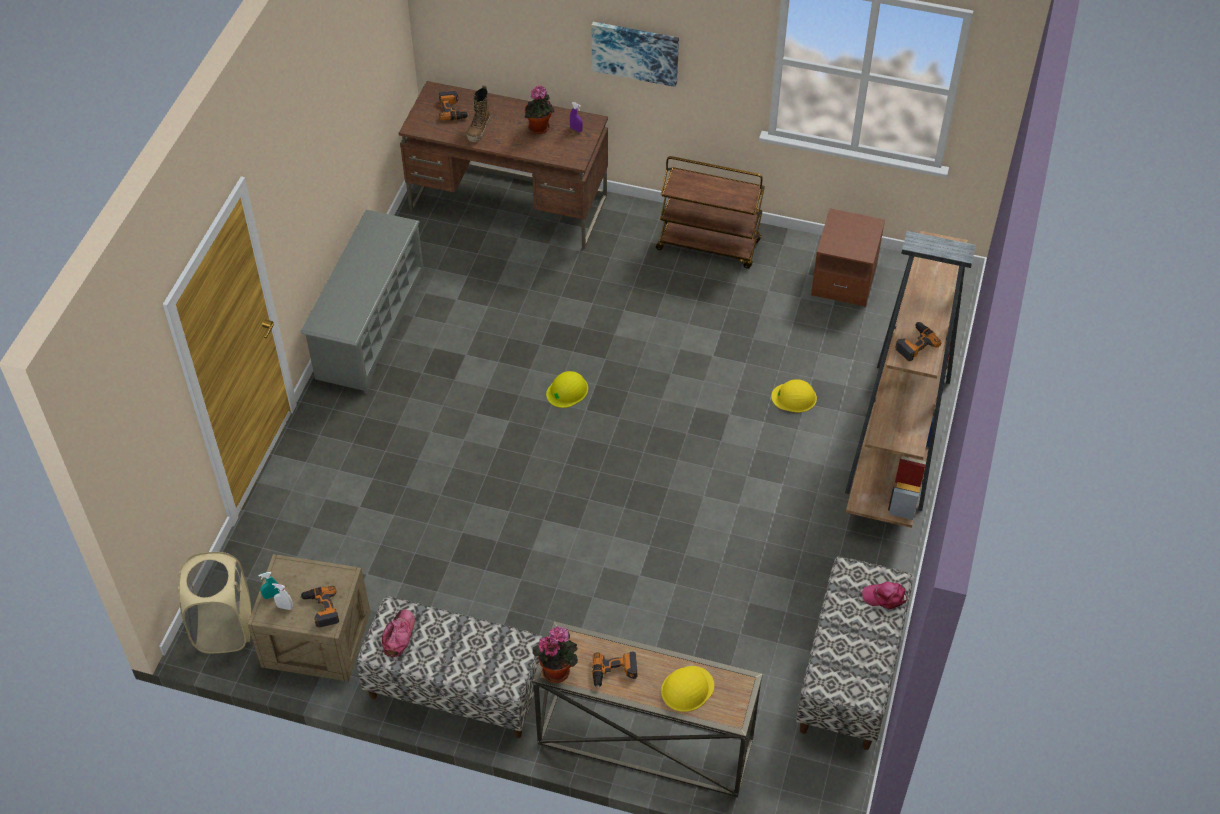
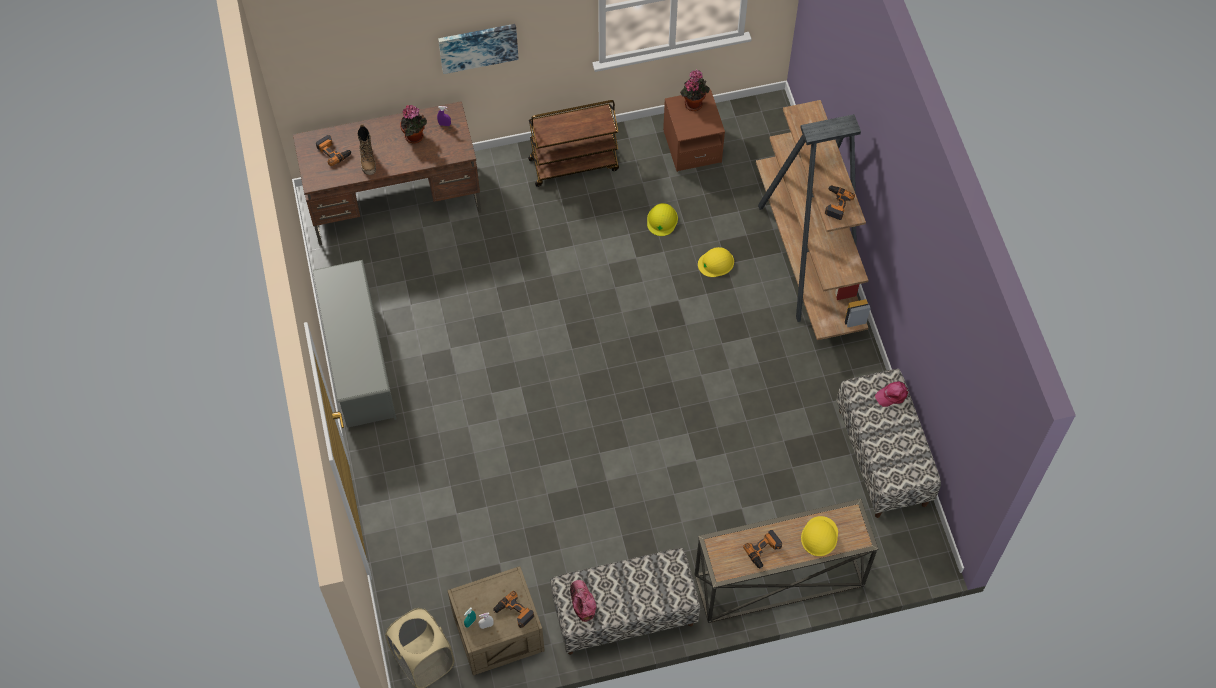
camera: 30 degrees left, 10 degrees up
(558, 669) = (725, 569): potted plant -> potted plant (693, 102)
(567, 391) = (548, 340): yellow hard hat -> yellow hard hat (662, 220)

